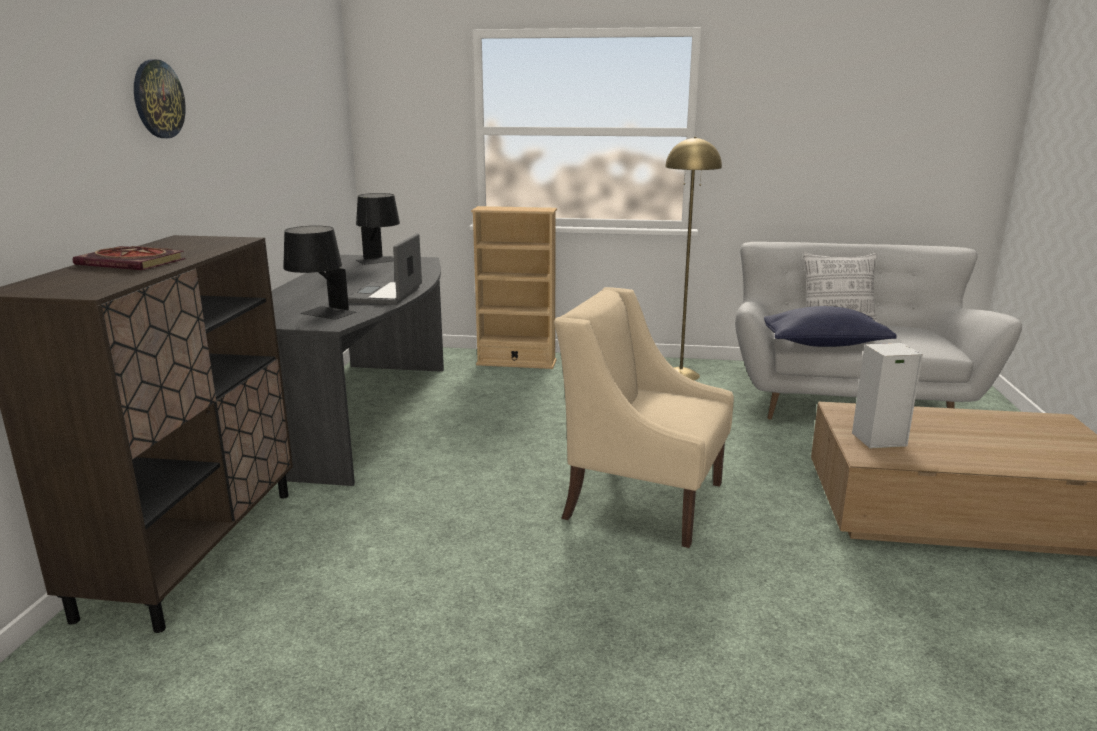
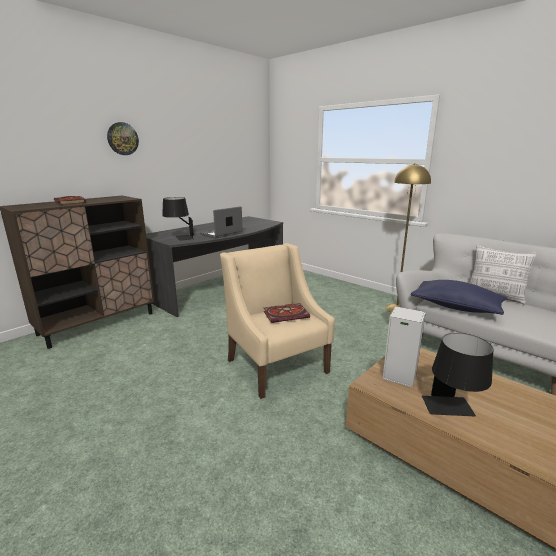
camera: 35 degrees right, 0 degrees up
(380, 262) = (254, 220): black table lamp -> black table lamp (451, 412)
(516, 362) = (319, 282): beige bookcase -> none
(673, 402) = (287, 314): none -> book

